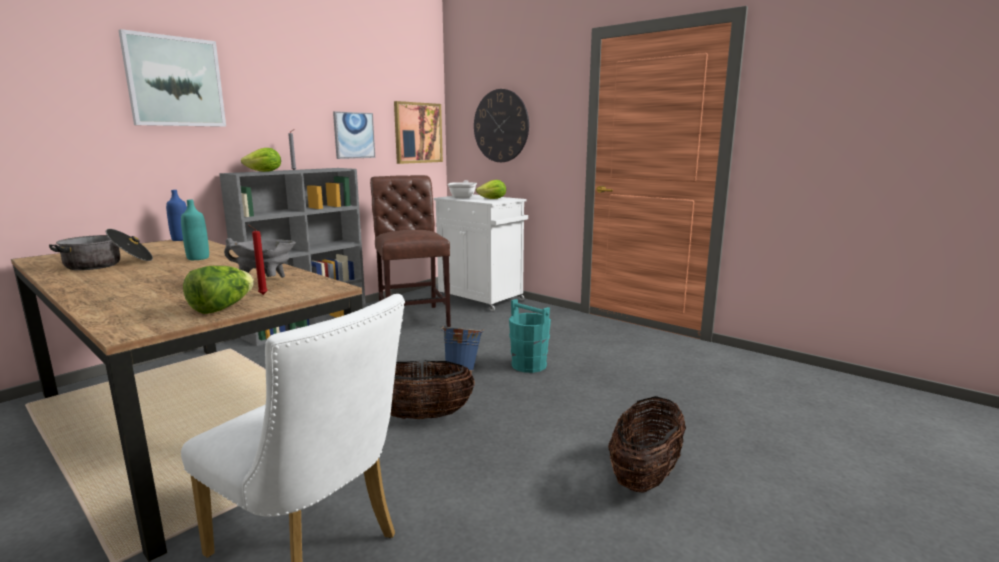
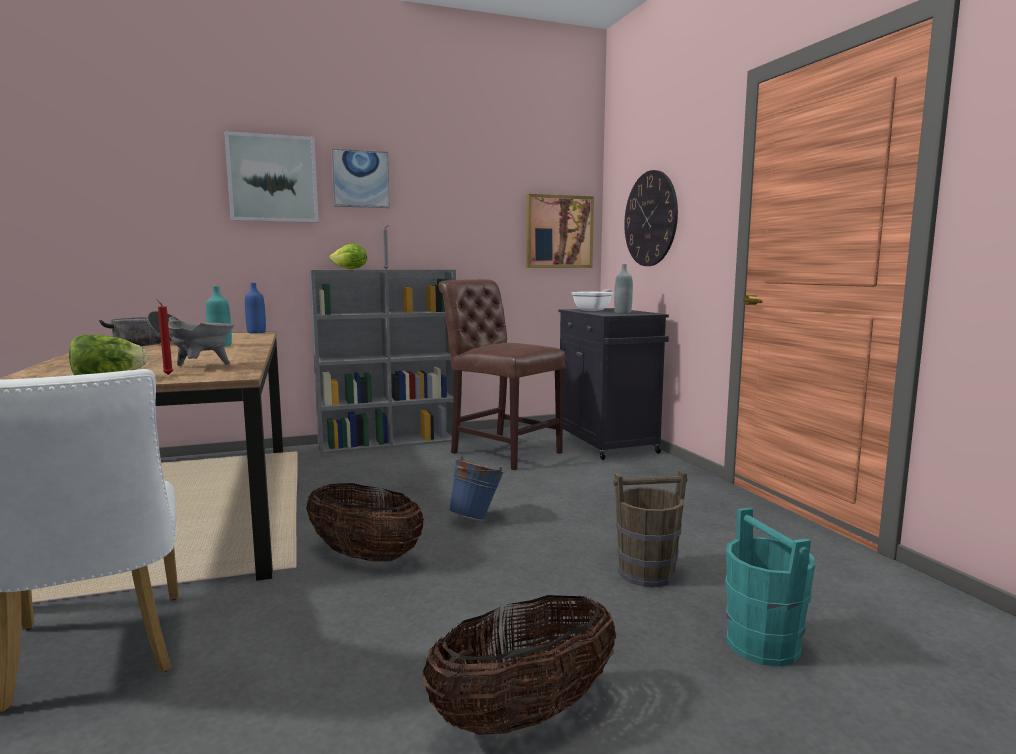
camera: 30 degrees right, 5 degrees down
(354, 135) = (470, 233): picture -> picture (360, 179)
(413, 317) = (501, 451): brown chair -> brown chair turned 60 degrees counterclockwise
(481, 299) = (608, 444): white cabinet -> black cabinet
(493, 199) = (622, 312): lettuce -> grey bottle
(528, 365) = (562, 530): turquoise bucket -> turquoise bucket (762, 644)
(609, 379) = (647, 573): none -> brown bucket

